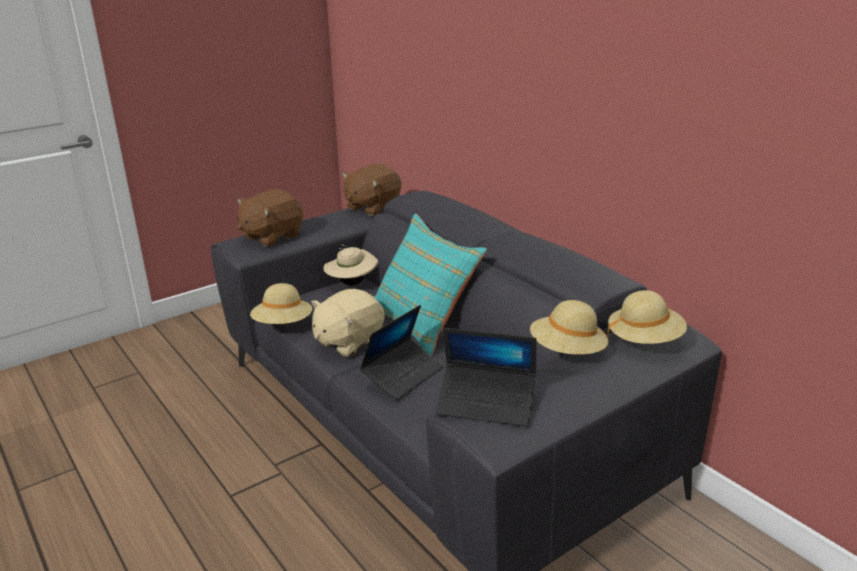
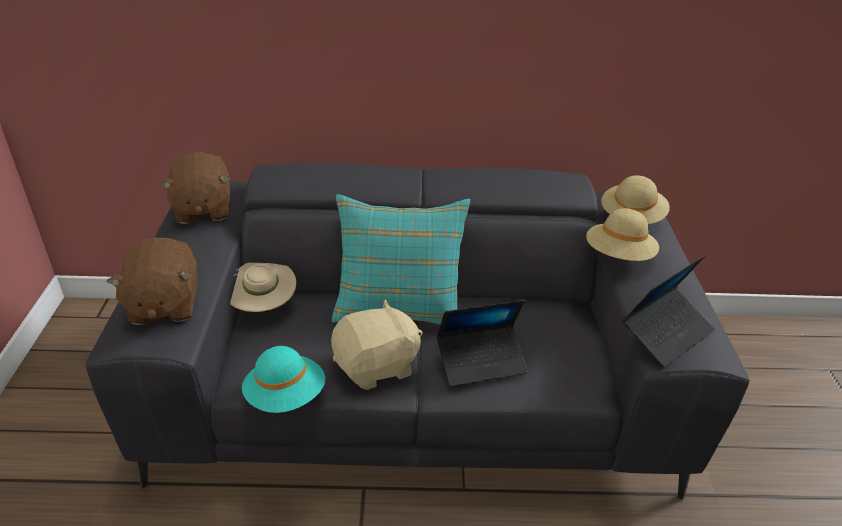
camera: 55 degrees left, 10 degrees up
(283, 325) = (285, 396): beige hat -> turquoise hat
(348, 341) = (377, 366): beige plush toy -> beige plush toy turned 105 degrees counterclockwise
(402, 375) = (481, 361): laptop -> laptop turned 90 degrees clockwise

